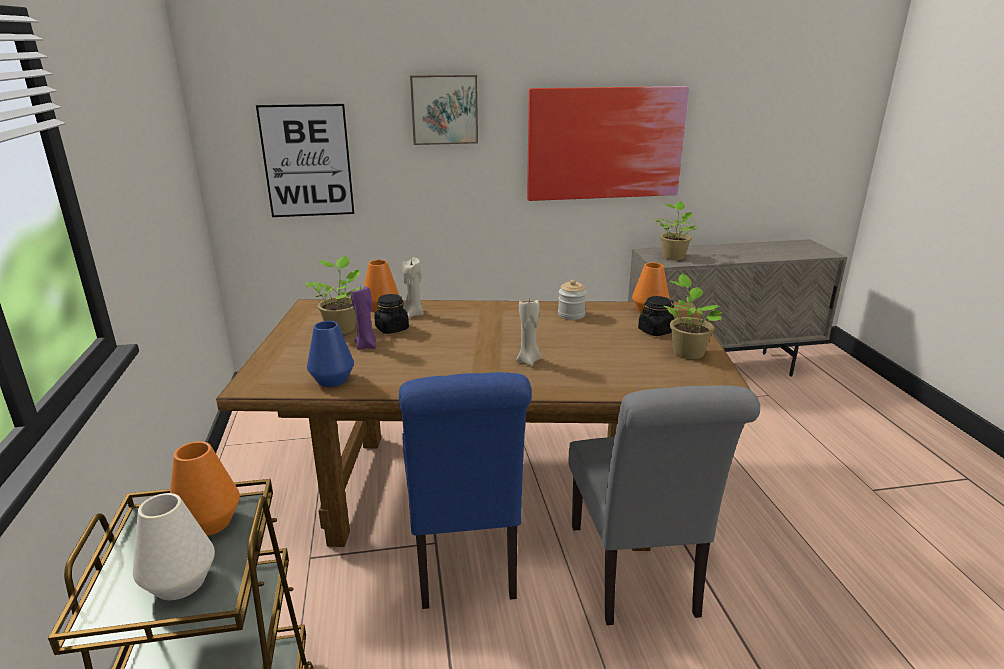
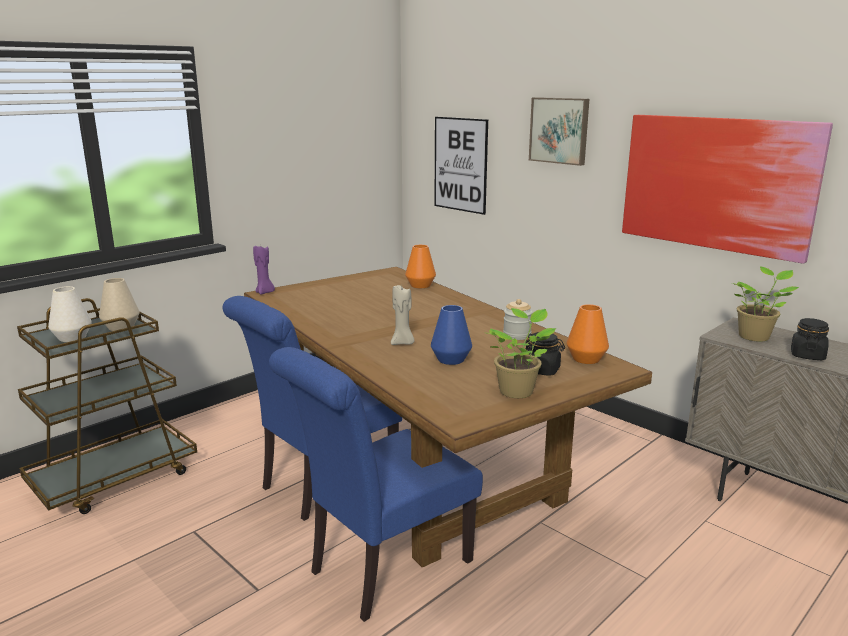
camera: 55 degrees right, 5 degrees down
(209, 523) = (121, 327): orange vase -> beige vase
(332, 380) = (296, 306): blue vase -> blue vase (451, 359)
(341, 328) = (370, 287): potted plant -> none
(366, 346) = (355, 299): purple candle -> purple candle (265, 292)
(392, 328) = (391, 297): black jar -> black jar (807, 355)
(413, 314) = (425, 295): beige candle -> none
(636, 575) = (382, 569): grey chair -> blue chair

